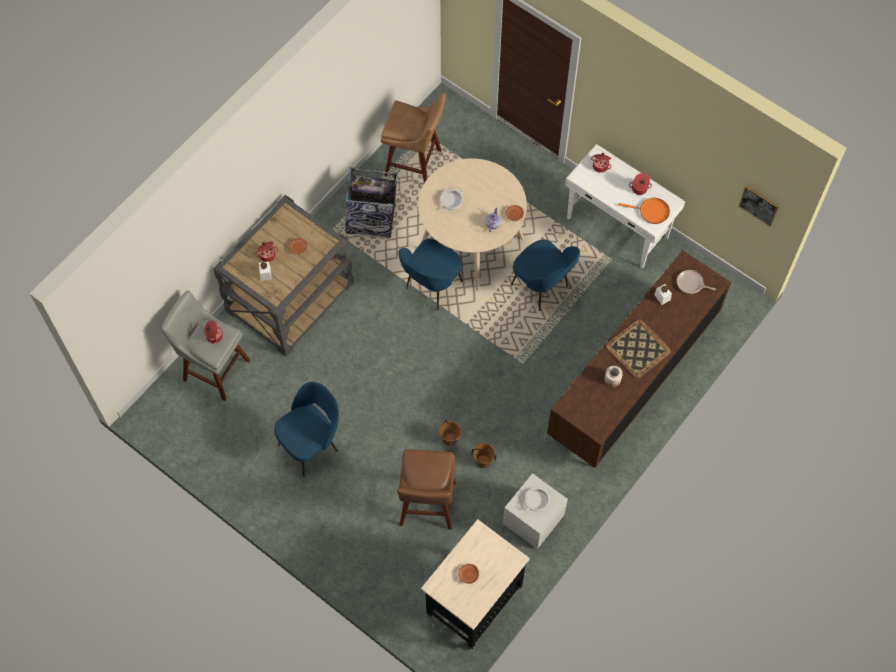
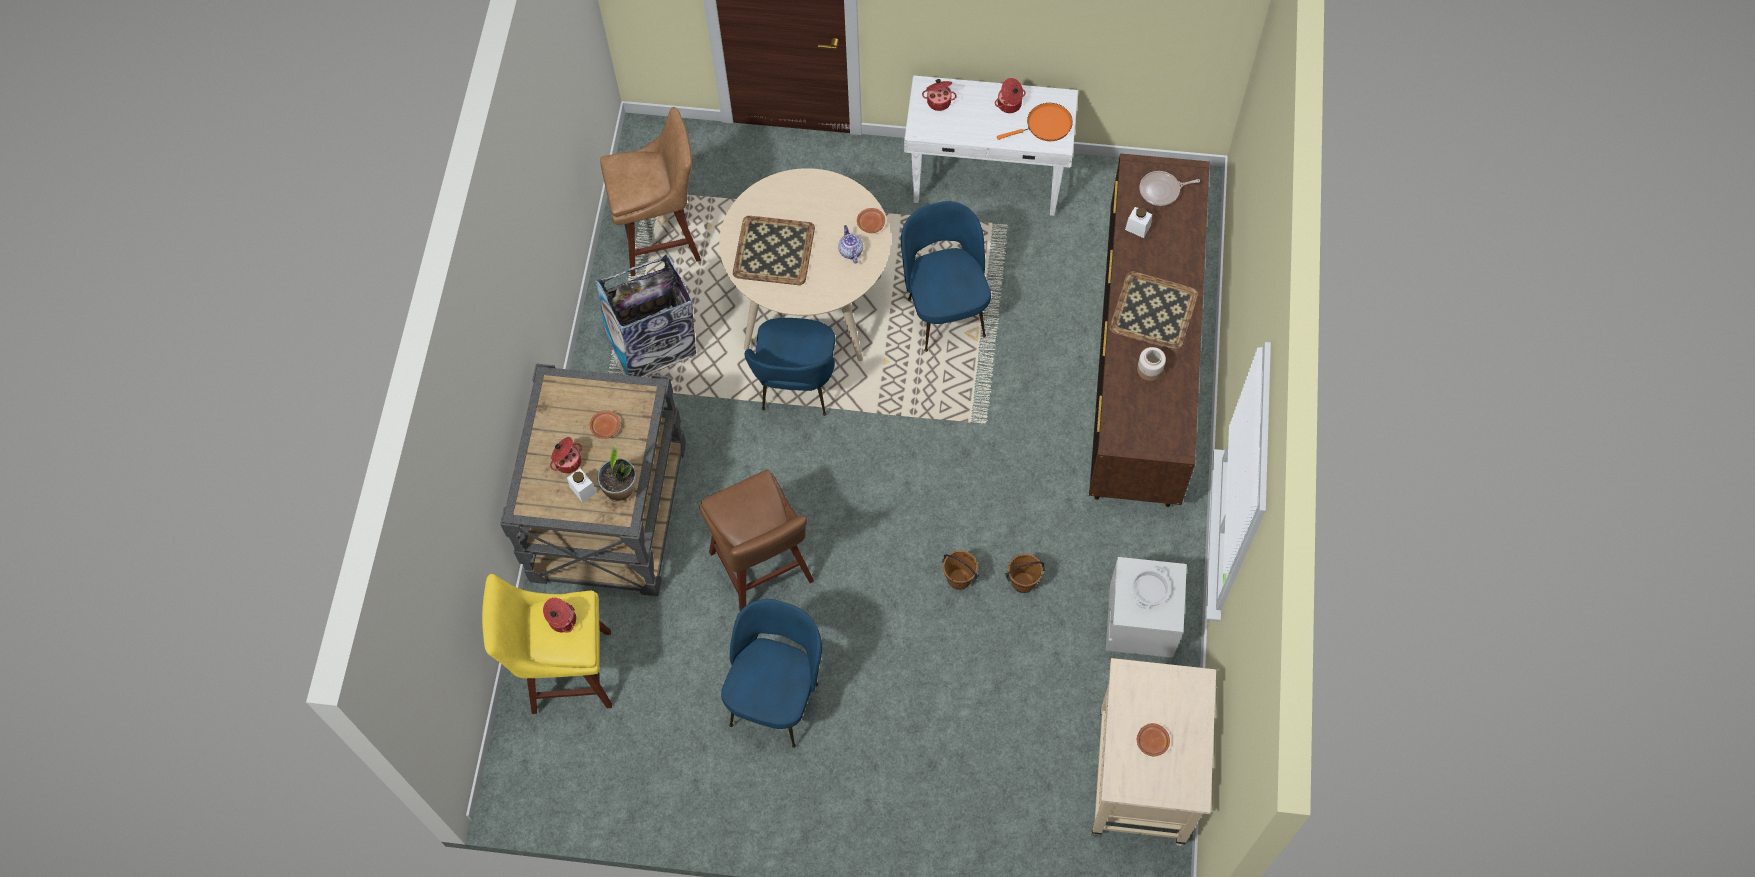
camera: 30 degrees left, 0 degrees up
(214, 369) = (567, 671): grey stool -> yellow stool
(284, 284) = (620, 489): none -> potted plant
(427, 506) = (990, 687): brown stool -> brown stool (763, 570)
(451, 201) = (773, 250): cooking pot -> tray
(474, 602) = (1141, 779): black cart -> beige cart
(542, 288) = (945, 311): blue chair -> blue chair turned 120 degrees counterclockwise
(759, 205) = (1201, 34): picture -> none

